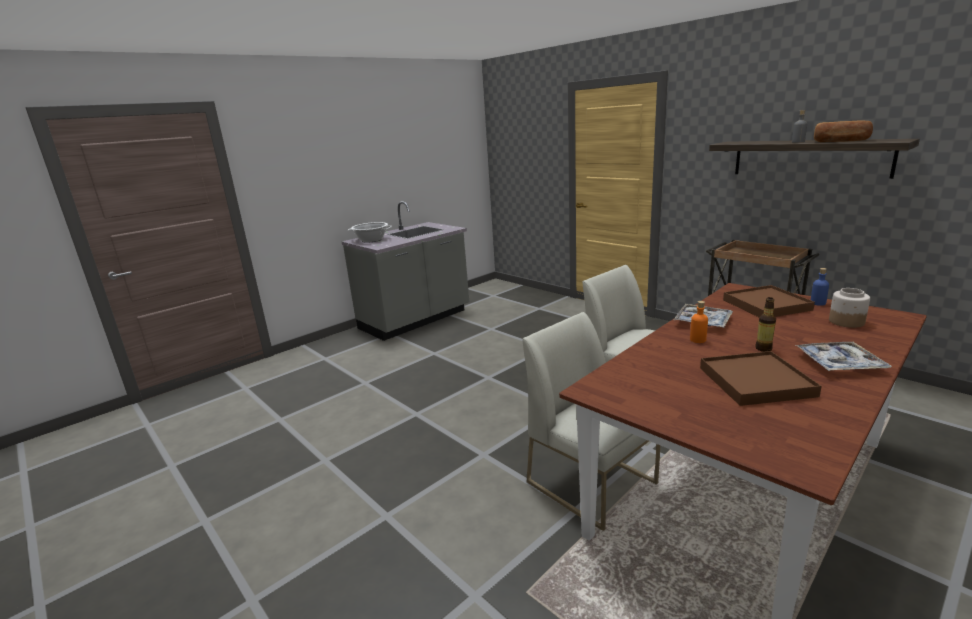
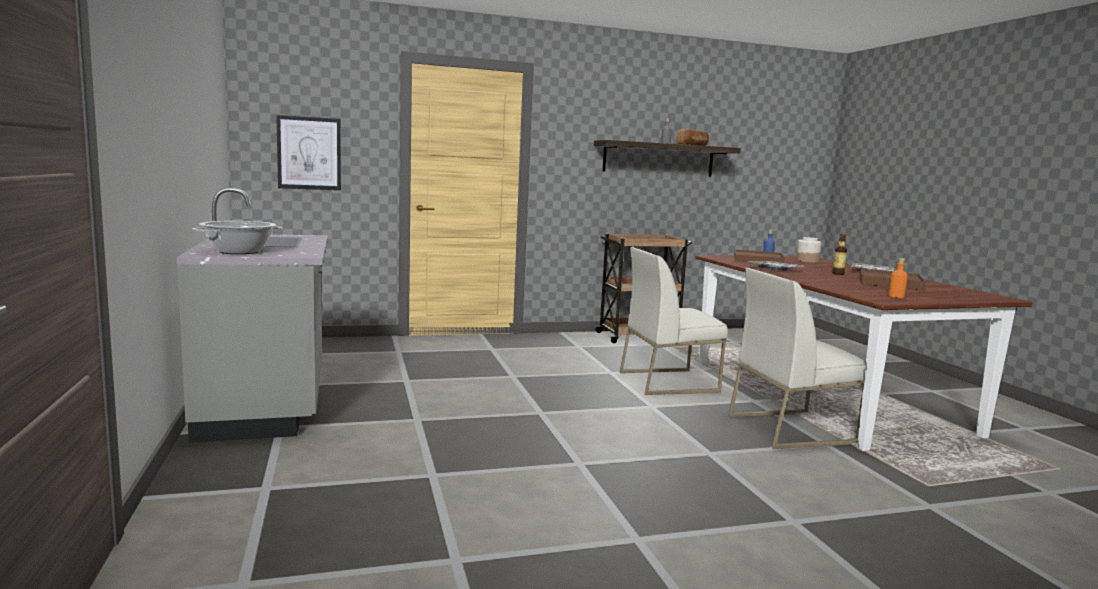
camera: 65 degrees left, 10 degrees down
(521, 165) = (309, 153): none -> picture
(697, 340) = (809, 276): orange bottle -> orange bottle (896, 296)

